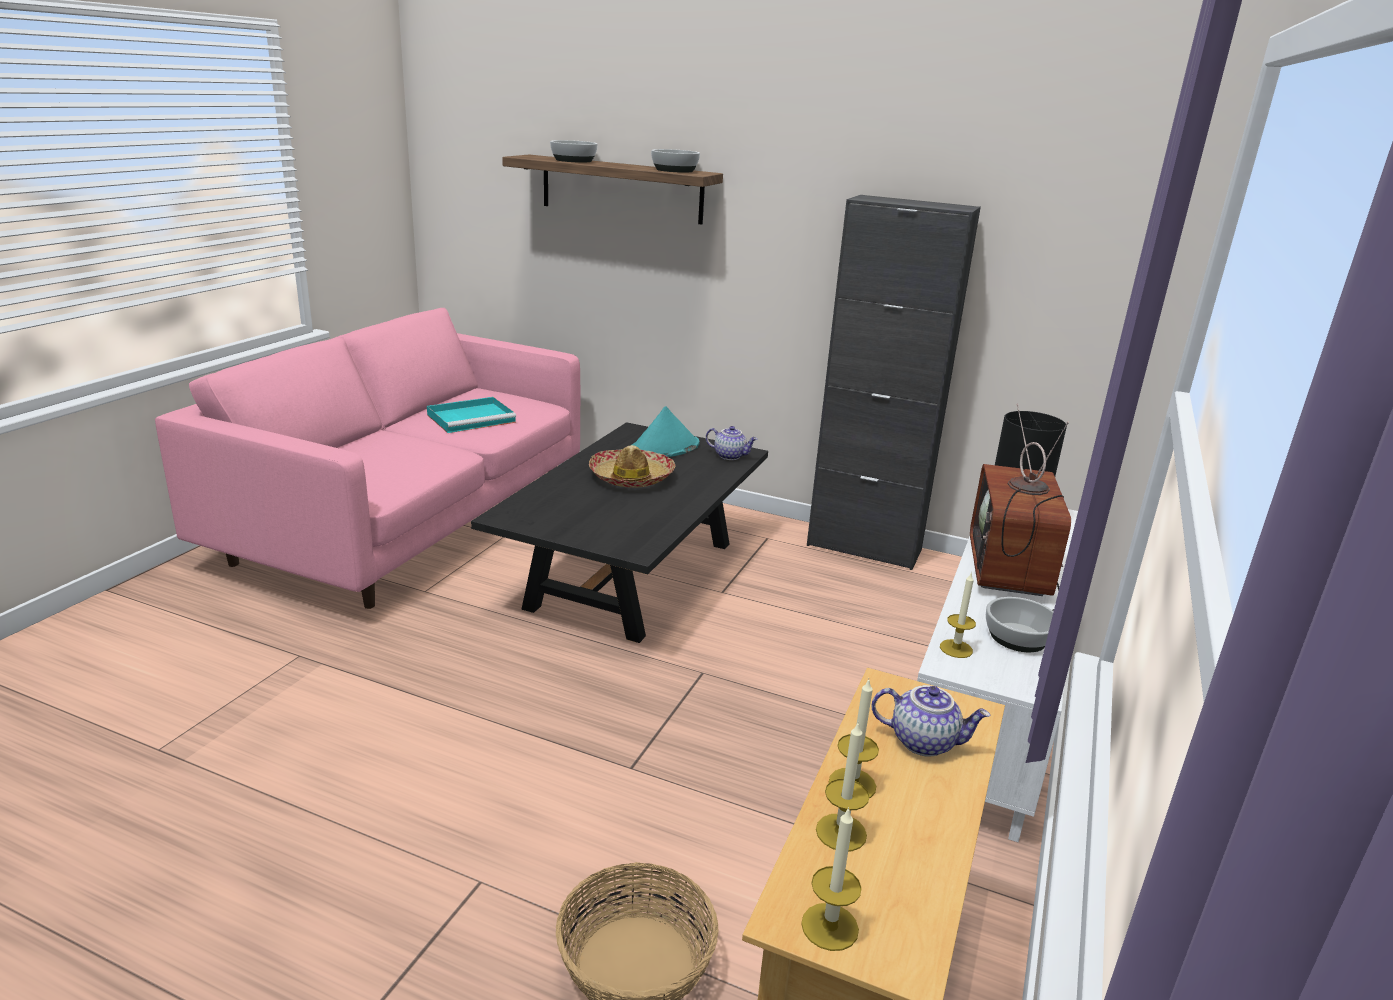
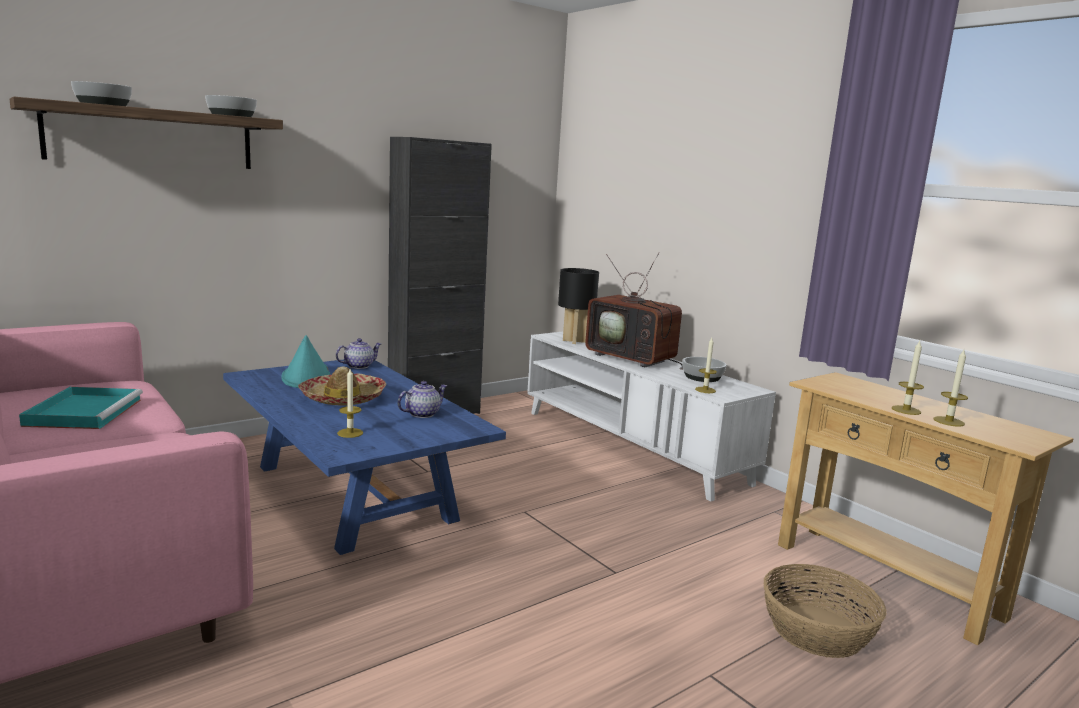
camera: 60 degrees left, 10 degrees down
(632, 574) = (353, 493): black coffee table -> blue coffee table
(830, 926) = (1024, 440): candle -> candle (350, 433)
(924, 741) = (867, 390): teapot -> teapot (422, 414)

